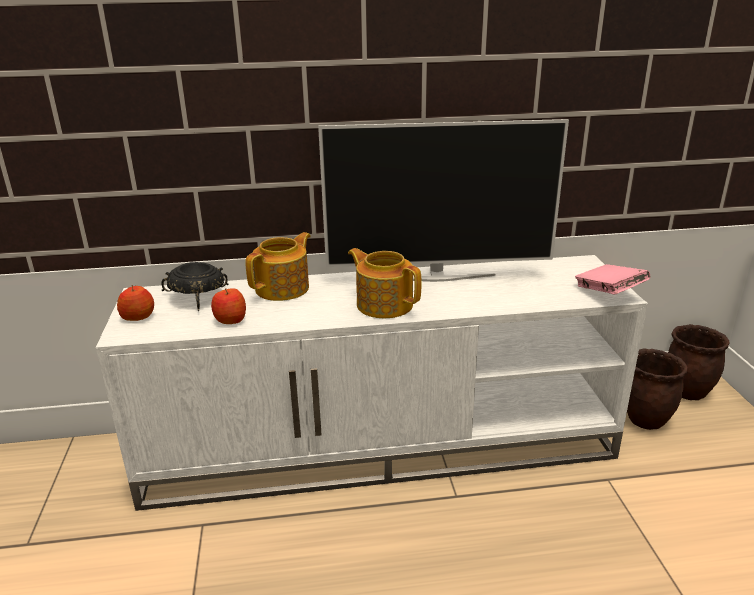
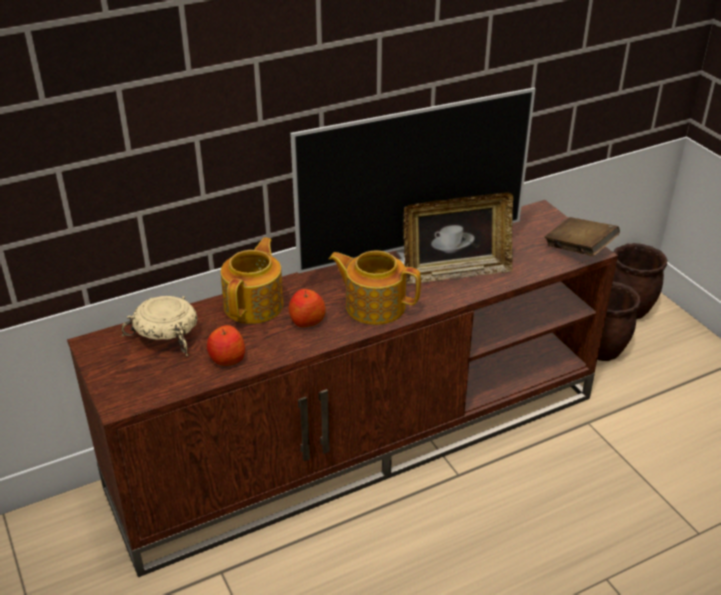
camera: 20 degrees left, 10 degrees up
(138, 316) = (119, 375): apple -> apple (307, 320)
(197, 298) = (167, 337): black bowl -> beige bowl
(381, 445) = (360, 438): white tv stand -> brown tv stand
(475, 292) = (455, 272): none -> picture frame
(608, 293) = (579, 250): pink book -> brown book

